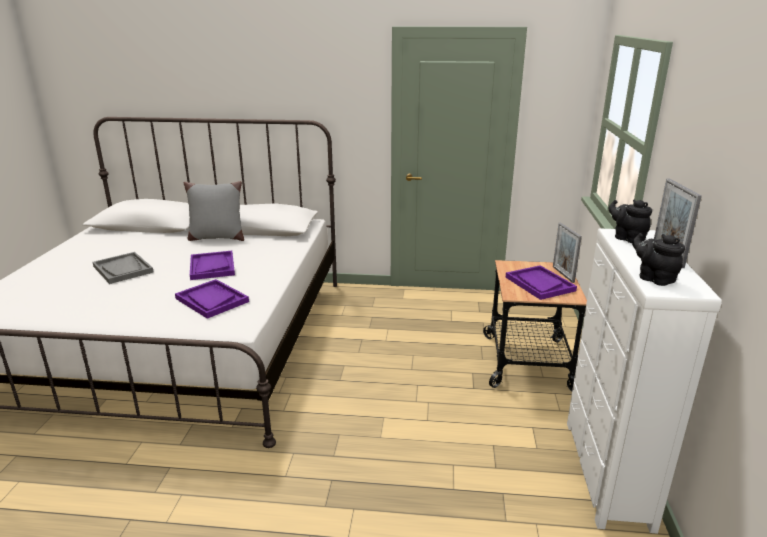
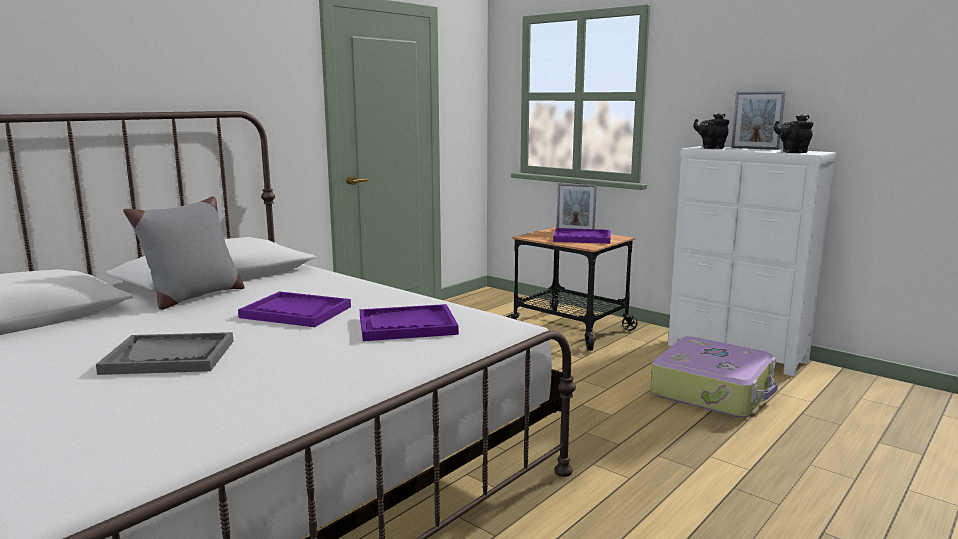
camera: 55 degrees left, 10 degrees down
(488, 479) = (713, 391): none -> suitcase

